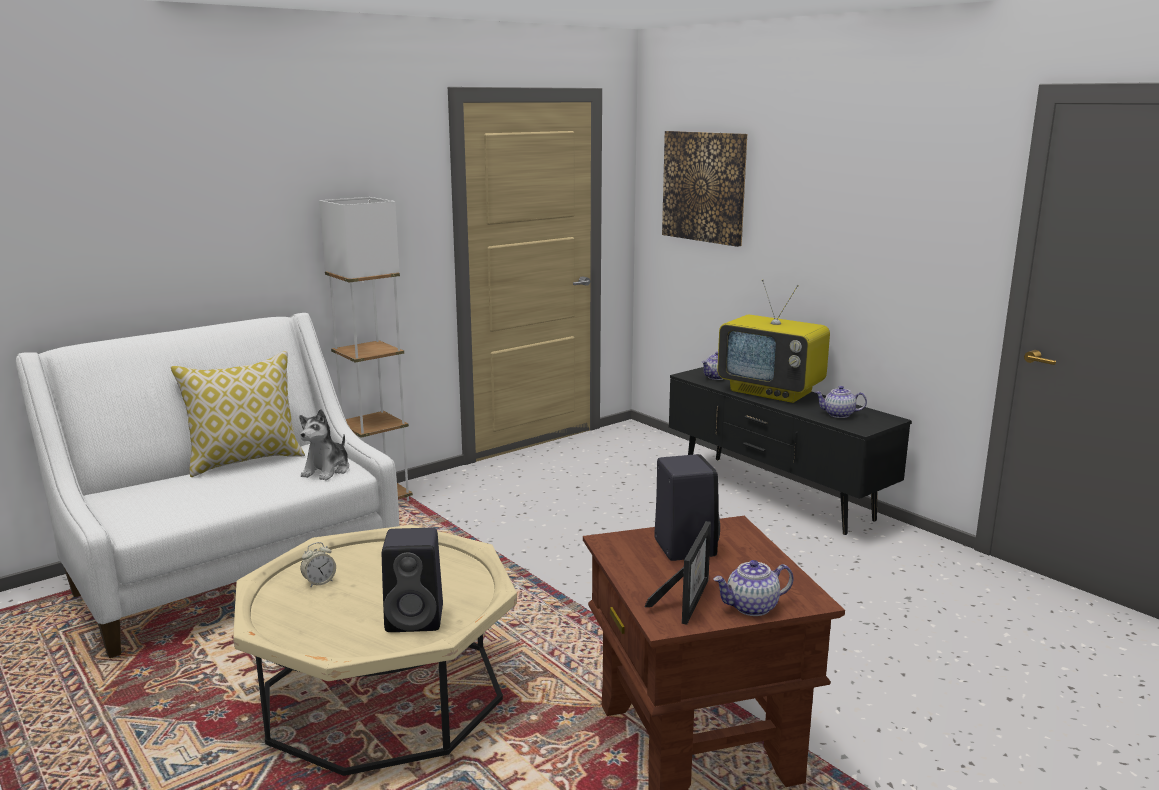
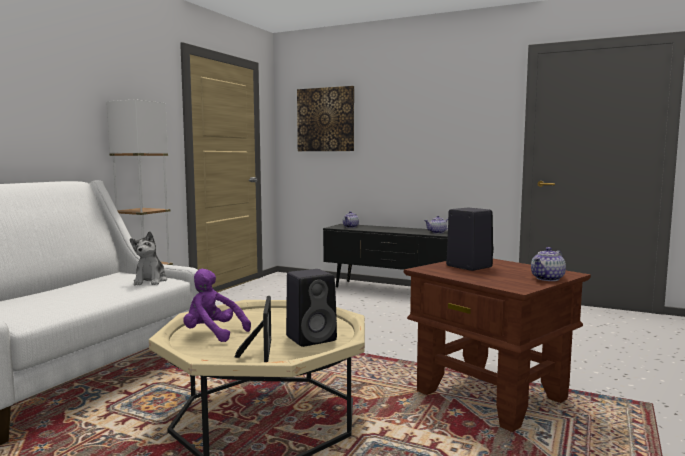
camera: 25 degrees left, 10 degrees down
(245, 460) = (74, 283): pillow -> none
(319, 582) = (213, 334): alarm clock -> purple plush toy
(686, 599) = (509, 280): picture frame -> picture frame (261, 350)
(772, 391) = (389, 229): television -> none

